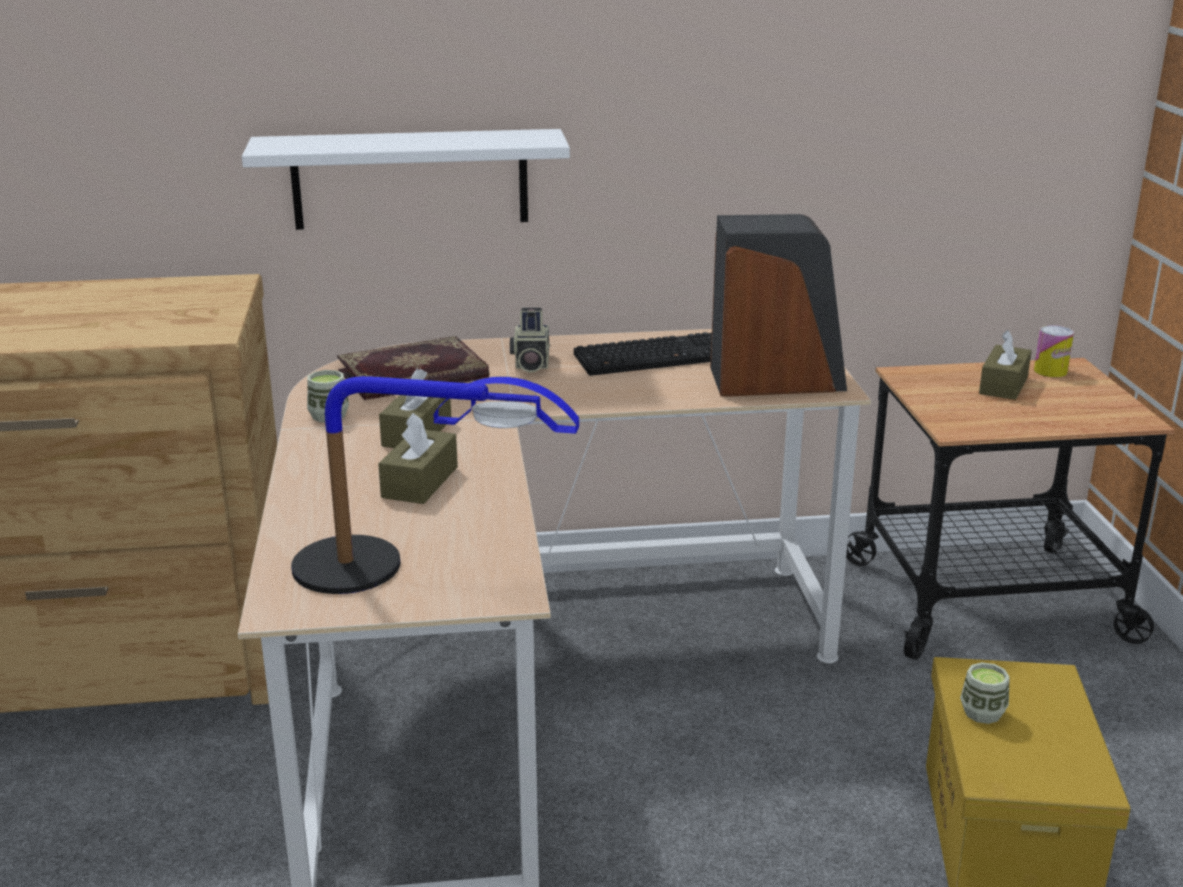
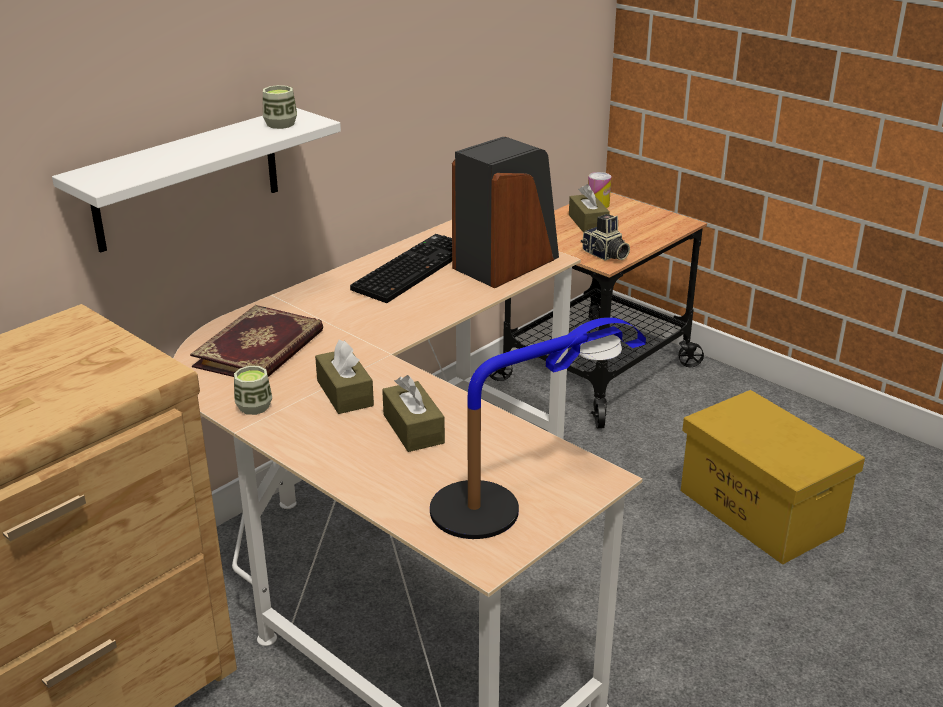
camera: 40 degrees left, 5 degrees up
(530, 364) = (330, 309): camera -> camera (605, 255)
(982, 713) = (746, 439): cup -> cup (280, 124)

